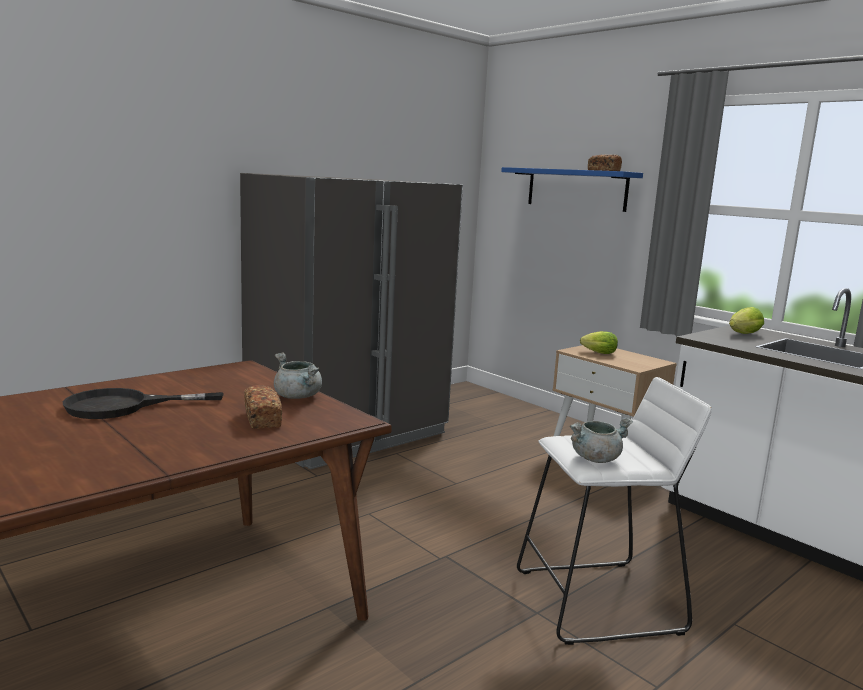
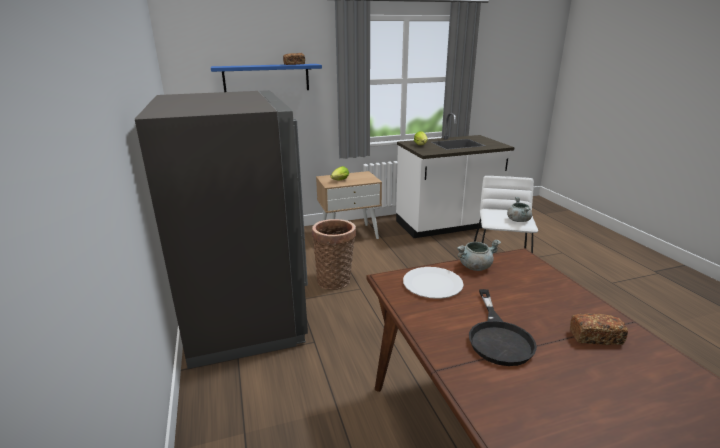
camera: 65 degrees left, 10 degrees up
(238, 381) = (432, 284): none -> white plate
(263, 419) = (524, 283): bread -> bread (595, 337)
(461, 464) = (335, 280): none -> basket

